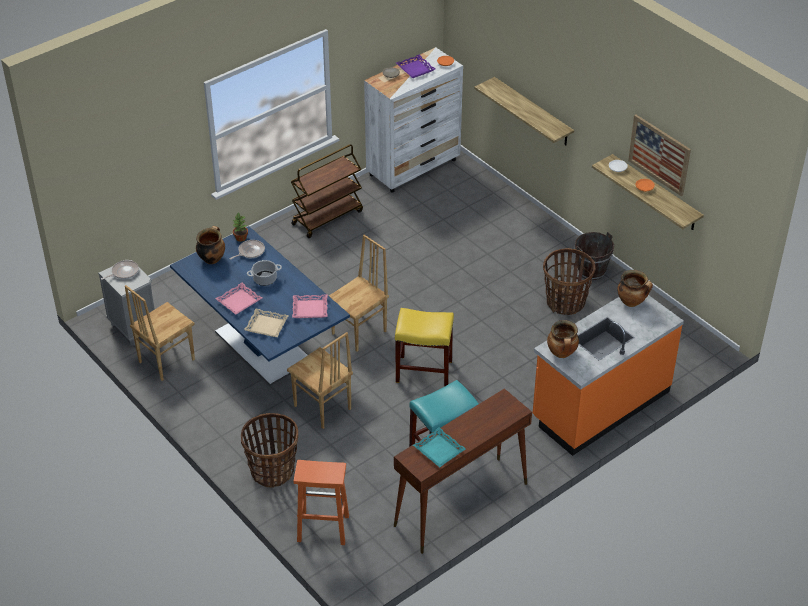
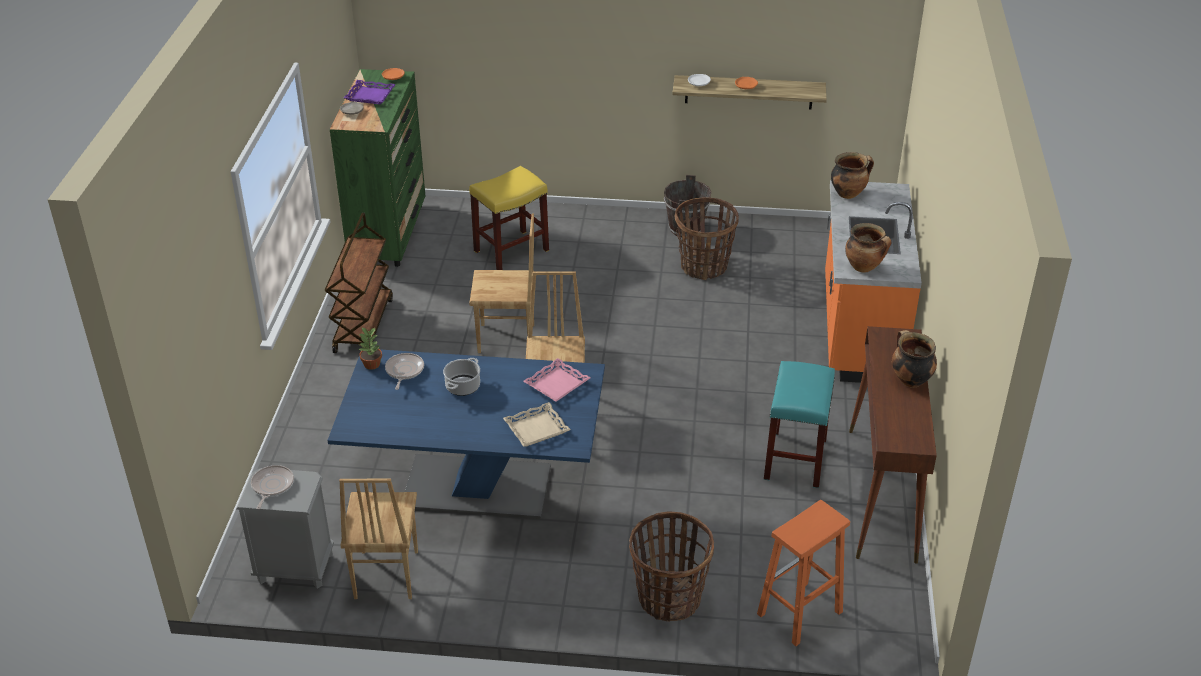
camera: 45 degrees left, 5 degrees down
(211, 258) = (369, 404): cooking pot -> cooking pot (909, 380)
(239, 301) = (469, 425): pink tray -> none
(322, 408) = (626, 502): brown chair -> brown chair (506, 339)
(414, 167) = (388, 233): white dresser -> green dresser
(424, 371) = (671, 401): yellow stool -> yellow stool (511, 250)
(438, 450) = (905, 417): turquoise tray -> none
(532, 112) = (535, 83): shelf -> none
(659, 154) = (749, 40): picture -> none

